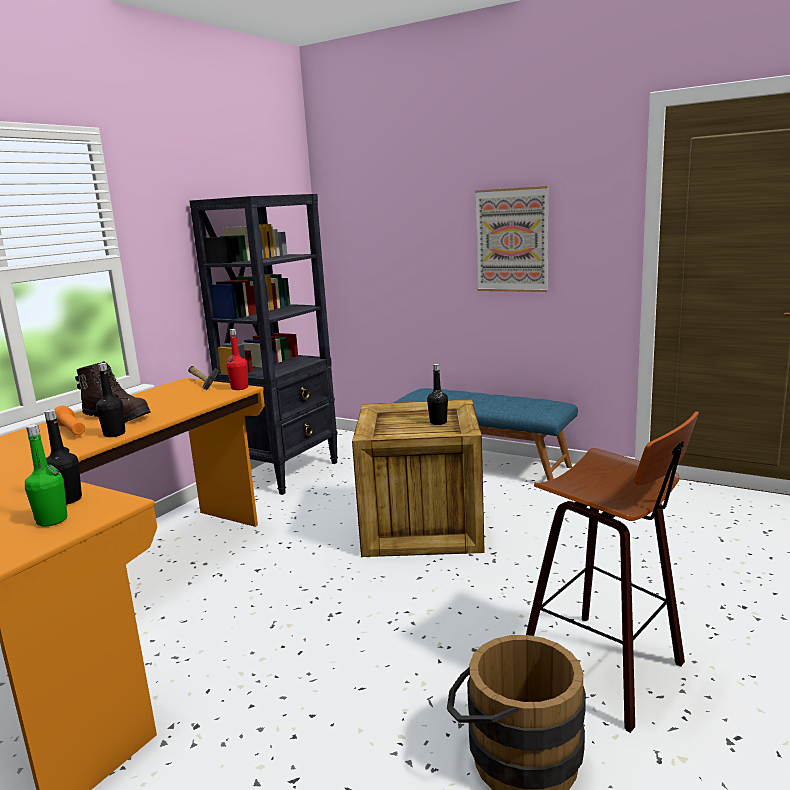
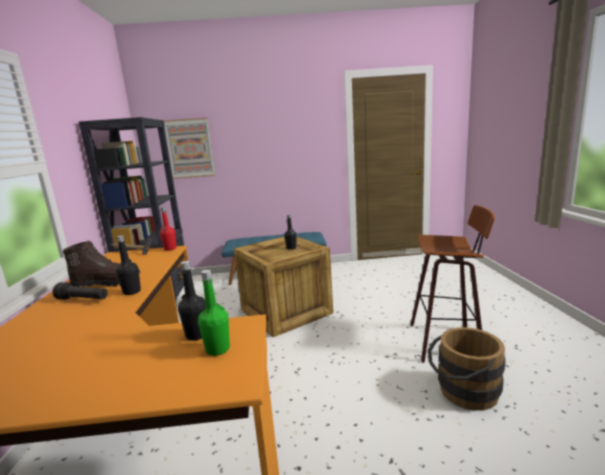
camera: 35 degrees left, 0 degrees up
(71, 431) = (83, 300): orange flashlight -> black flashlight
(512, 240) = (277, 148): picture -> picture (190, 148)

